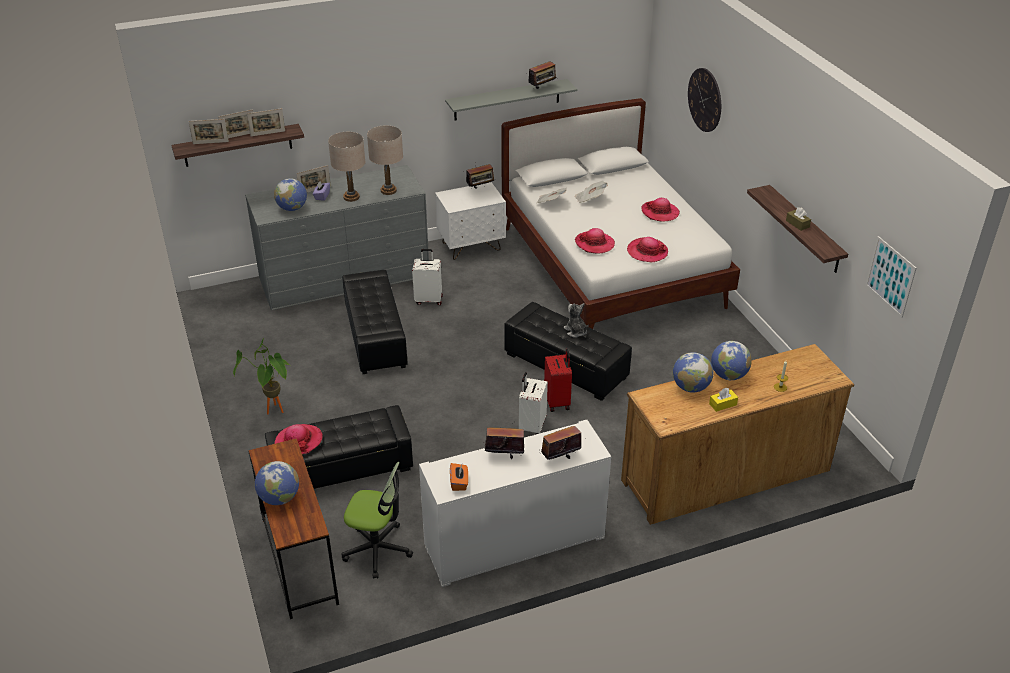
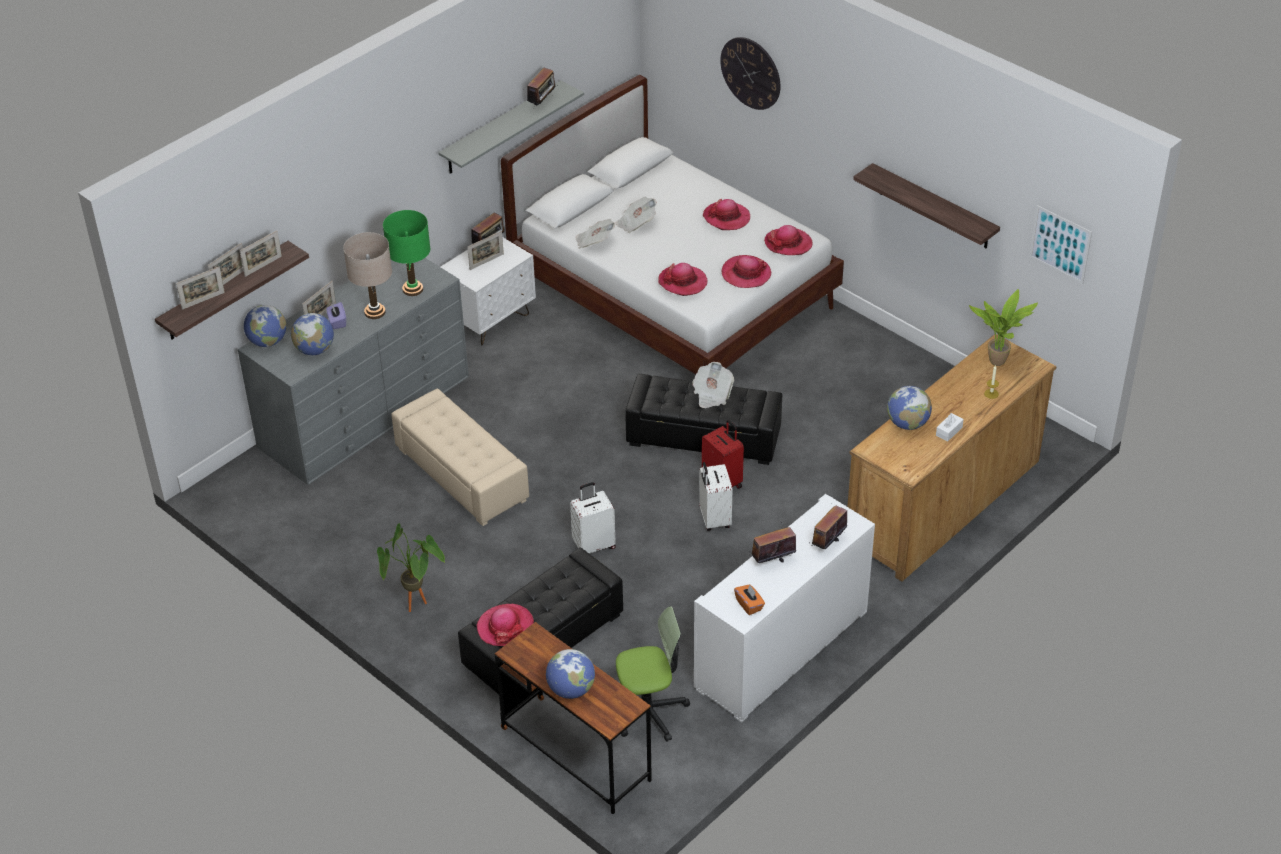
camera: 25 degrees left, 5 degrees up
(376, 336) = (462, 474): black ottoman -> beige ottoman
(388, 191) = (413, 289): beige table lamp -> green table lamp
(429, 299) = (490, 407): white suitcase -> white suitcase (594, 545)
(470, 197) = (486, 262): none -> picture frame
(576, 331) = (712, 394): plush toy -> newspaper
(695, 241) = (788, 244): none -> hat
(722, 404) = (949, 431): yellow tissue box -> white tissue box
(728, 375) = (935, 398): globe -> globe (267, 342)
(797, 224) = (930, 205): brown tissue box -> none
(802, 366) = (998, 363): none -> potted plant

